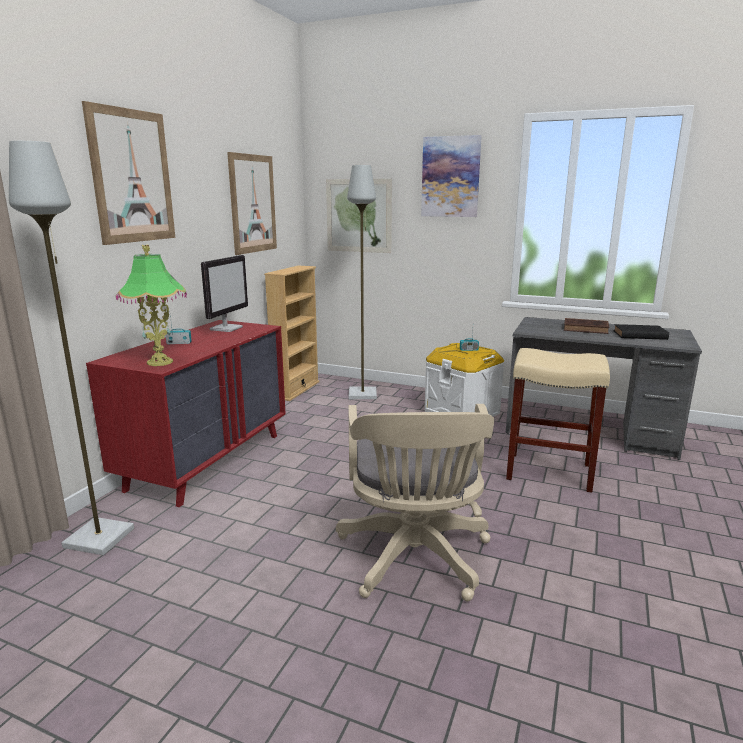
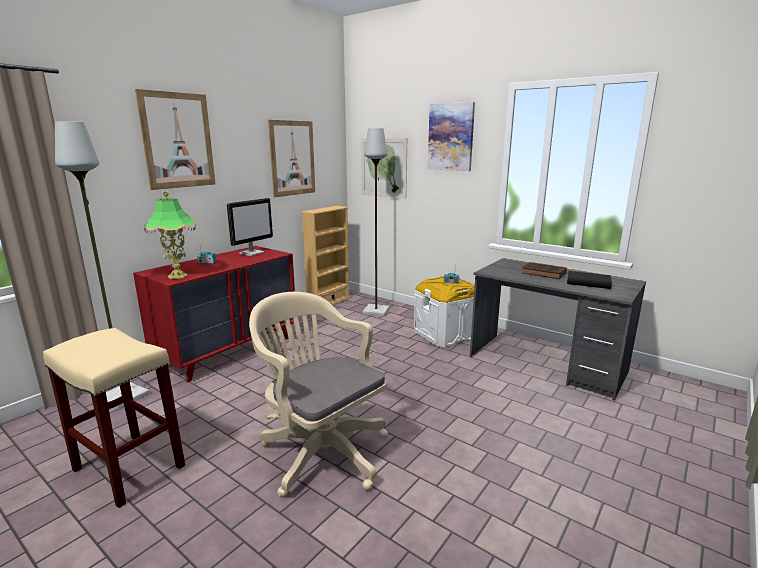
camera: 15 degrees right, 0 degrees up
(415, 560) = (320, 450): beige office chair -> beige office chair turned 120 degrees clockwise
(547, 472) = (482, 394): beige stool -> beige stool (127, 468)

